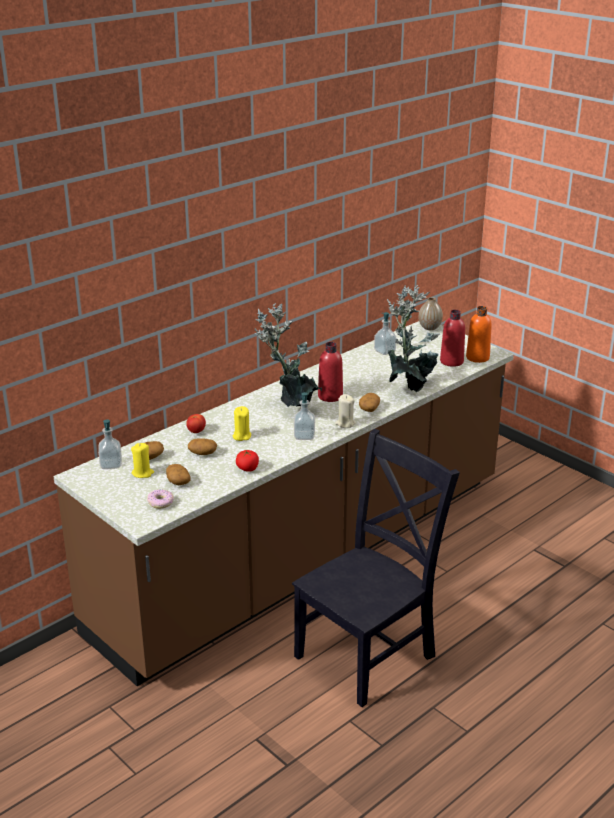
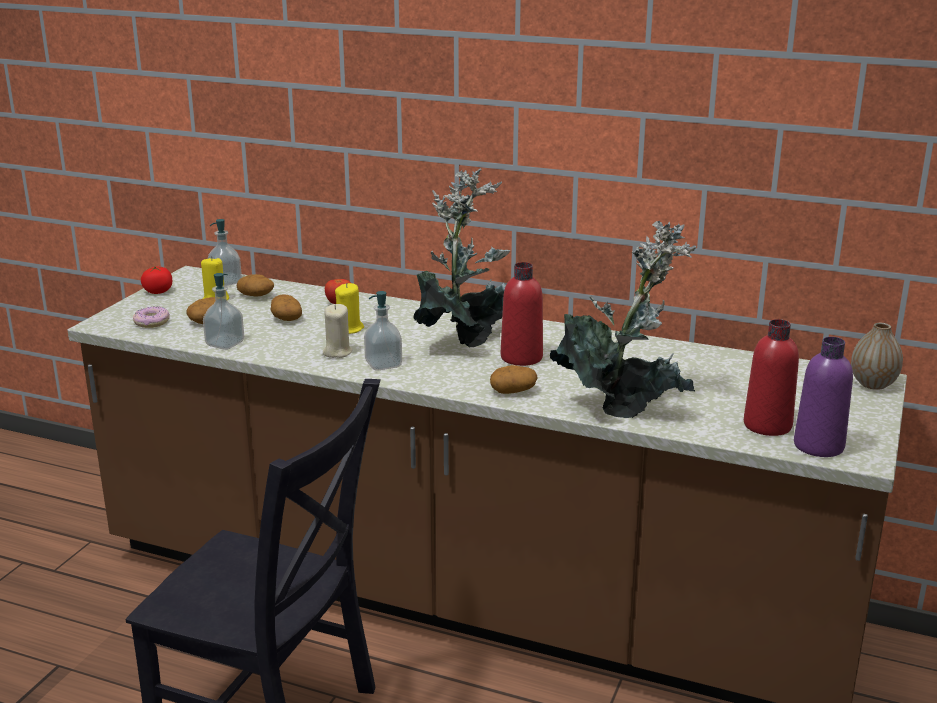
camera: 65 degrees right, 5 degrees down
(247, 468) = (265, 349): tomato -> tomato (158, 291)
(345, 423) = (446, 383): beige candle -> beige candle (337, 352)
(384, 351) = (725, 366): soap dispenser -> soap dispenser (225, 344)
(477, 357) = (818, 446): orange bottle -> purple bottle

